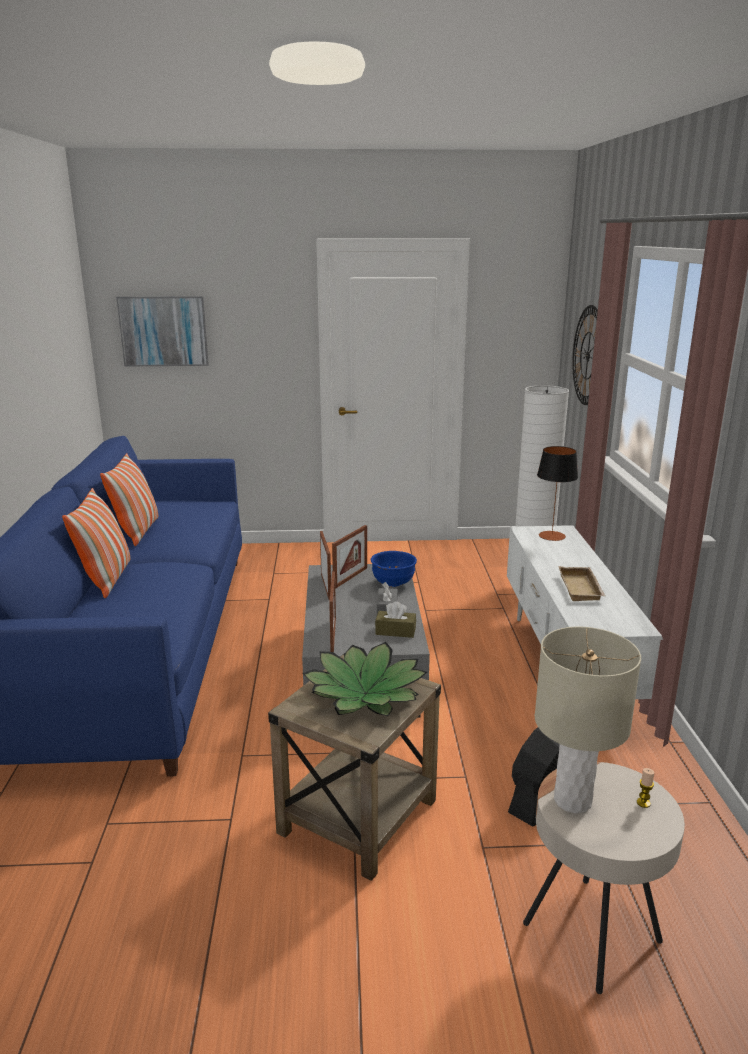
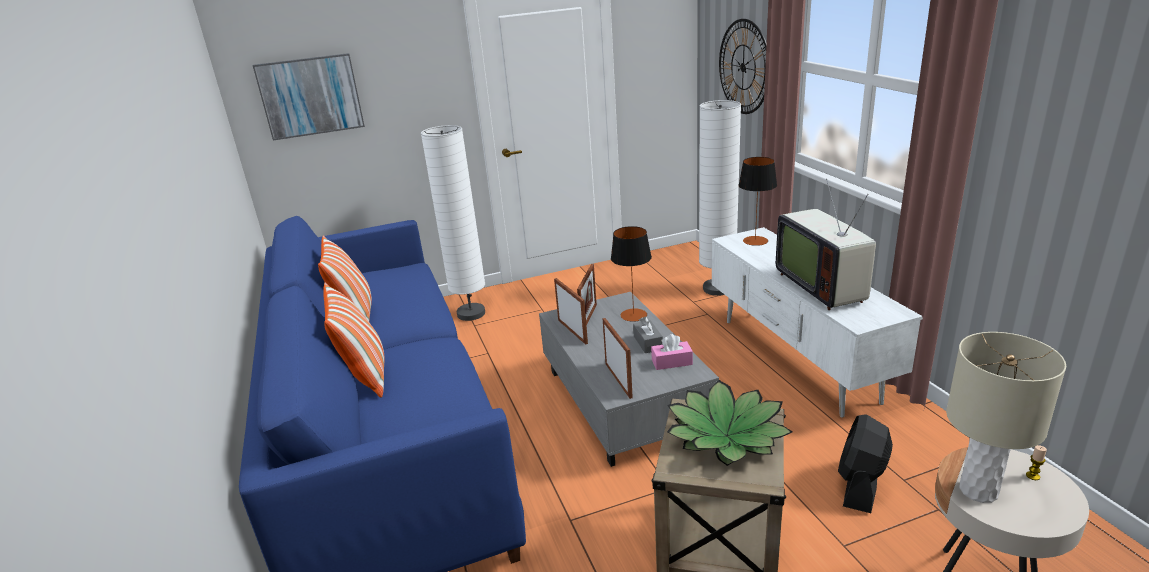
camera: 15 degrees left, 5 degrees up
(277, 562) = (471, 314): none -> white floor lamp
(394, 584) = (633, 315): blue bowl -> table lamp
(395, 631) = (672, 362): brown tissue box -> pink tissue box
(582, 588) = (823, 286): beige tray -> television

